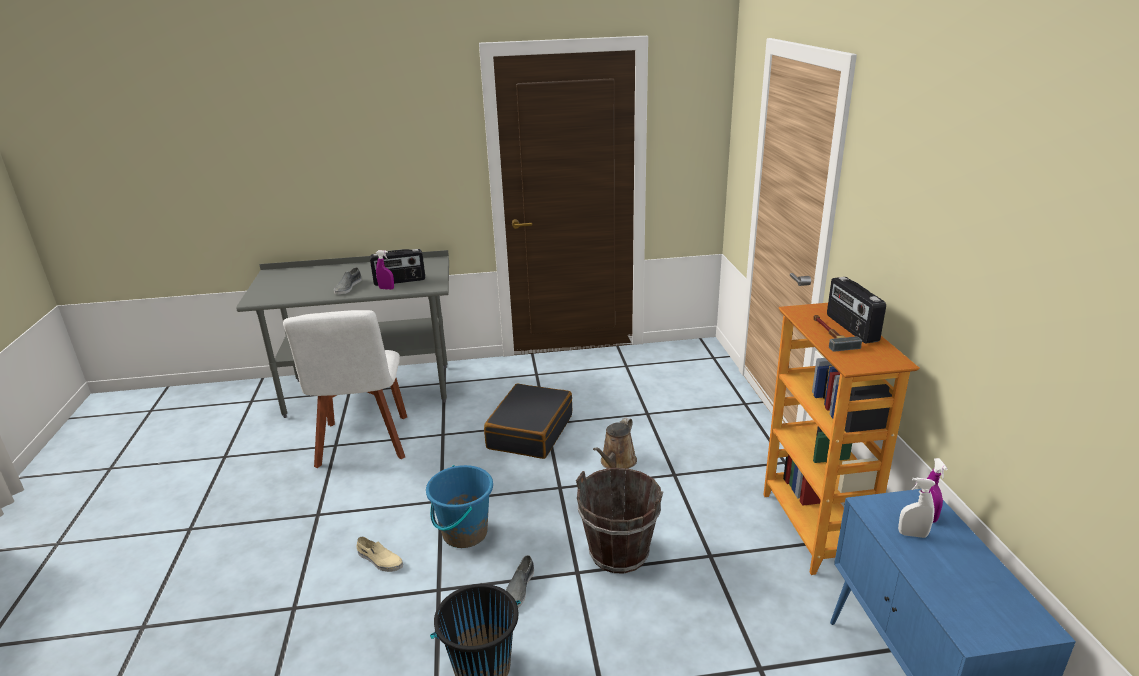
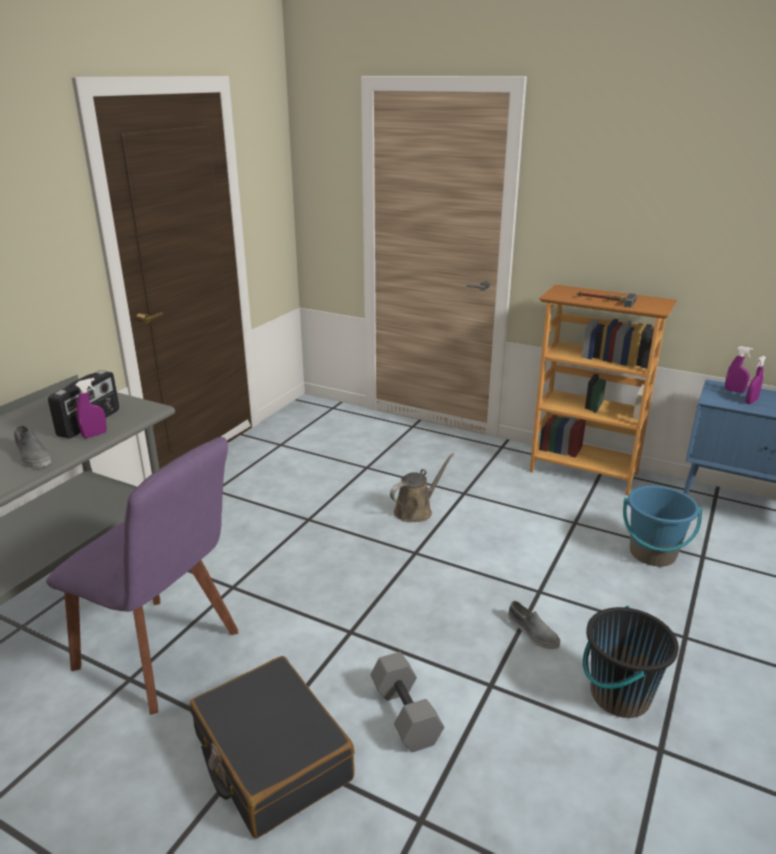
camera: 55 degrees left, 0 degrees up
(363, 444) = (163, 653): white chair -> purple chair
(379, 560) = (403, 714): beige shoe -> grey dumbbell
(464, 533) = (421, 635): blue bucket -> blue bucket (652, 553)
(530, 432) = (308, 533): black suitcase -> black suitcase (271, 757)
(616, 463) = (416, 510): brown watering can -> brown watering can turned 105 degrees counterclockwise
(619, 552) = (534, 560): brown bucket -> none
(851, 328) = (602, 294): radio -> none
(912, 534) = (751, 402): white spray bottle -> purple spray bottle

